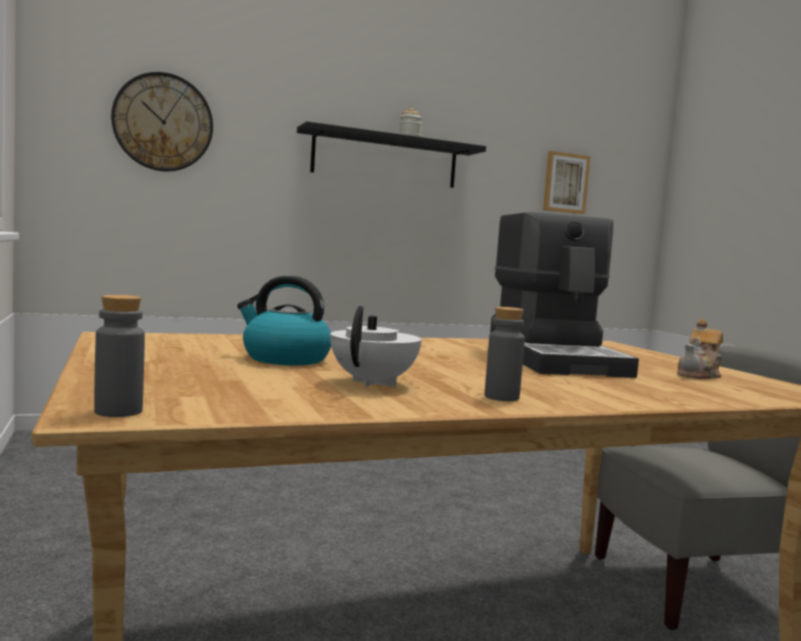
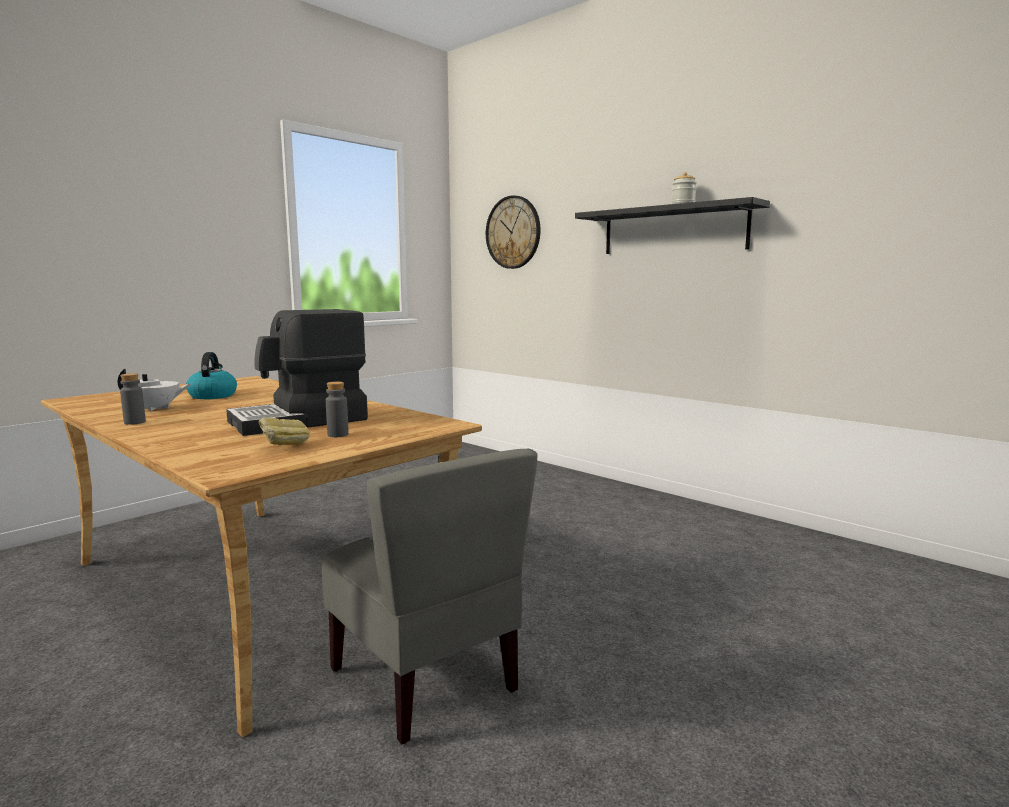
camera: 65 degrees right, 5 degrees up
(118, 411) = (70, 400): grey bottle -> grey bottle (338, 435)
(565, 183) = (935, 217): picture -> none
(699, 375) = (285, 446): teapot -> bread

